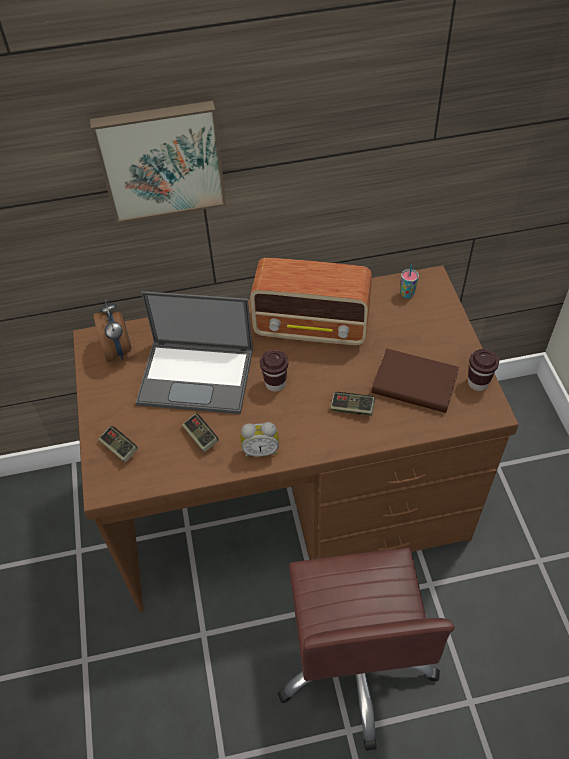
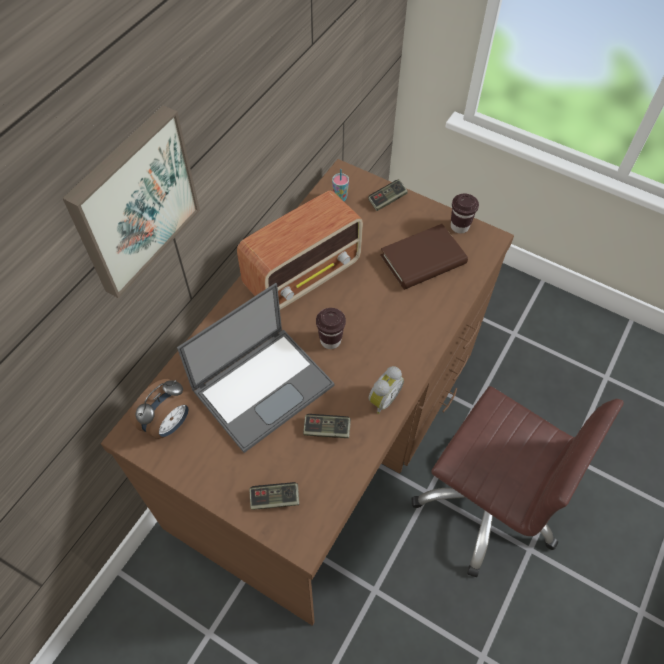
camera: 50 degrees left, 5 degrees up
(118, 350) = (168, 423): alarm clock -> alarm clock turned 105 degrees clockwise
(352, 408) = (405, 312): game controller -> game controller (387, 200)

